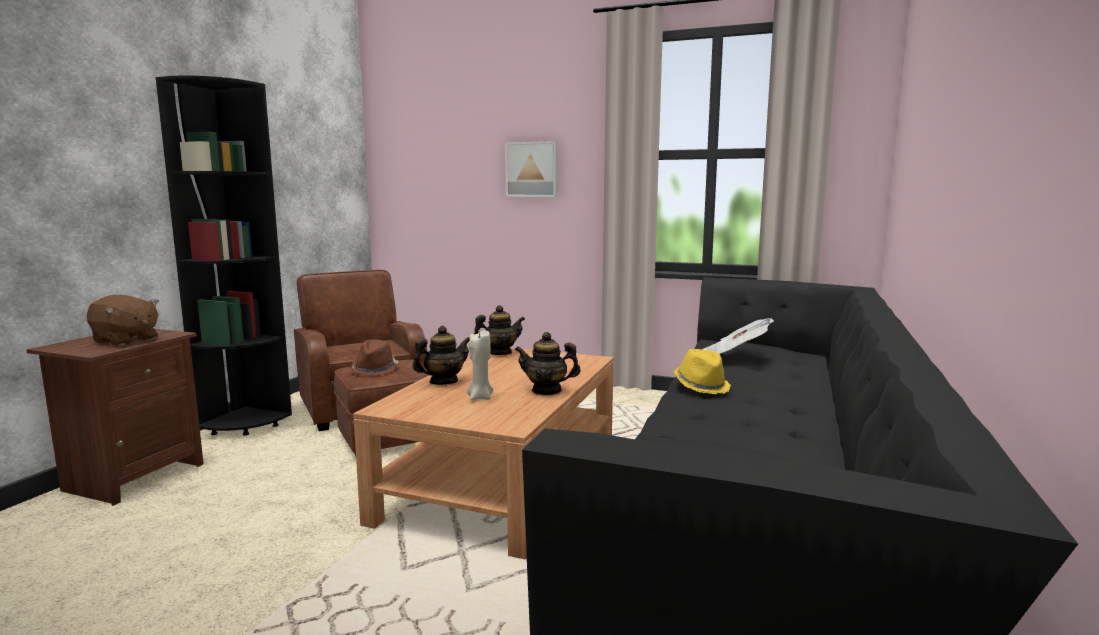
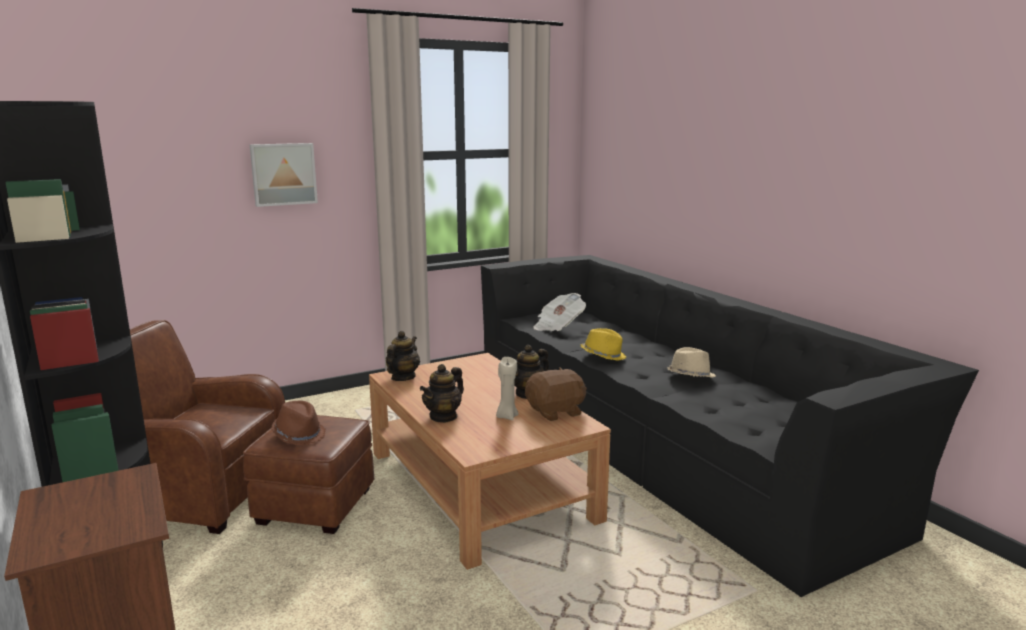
camera: 50 degrees left, 5 degrees up
(125, 340) = (111, 505): brown plush toy -> brown plush toy (556, 412)
(443, 382) = (443, 416): teapot -> teapot turned 150 degrees counterclockwise
(745, 432) = (689, 376): none -> beige hat

